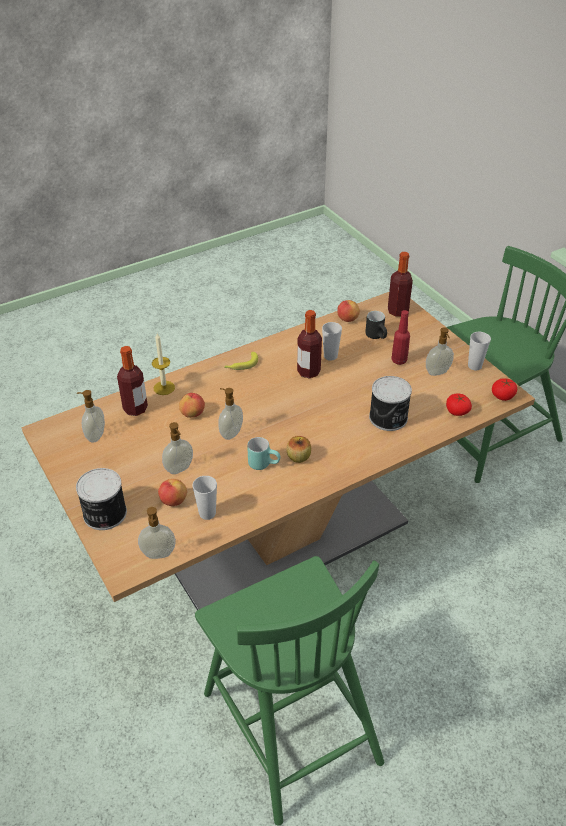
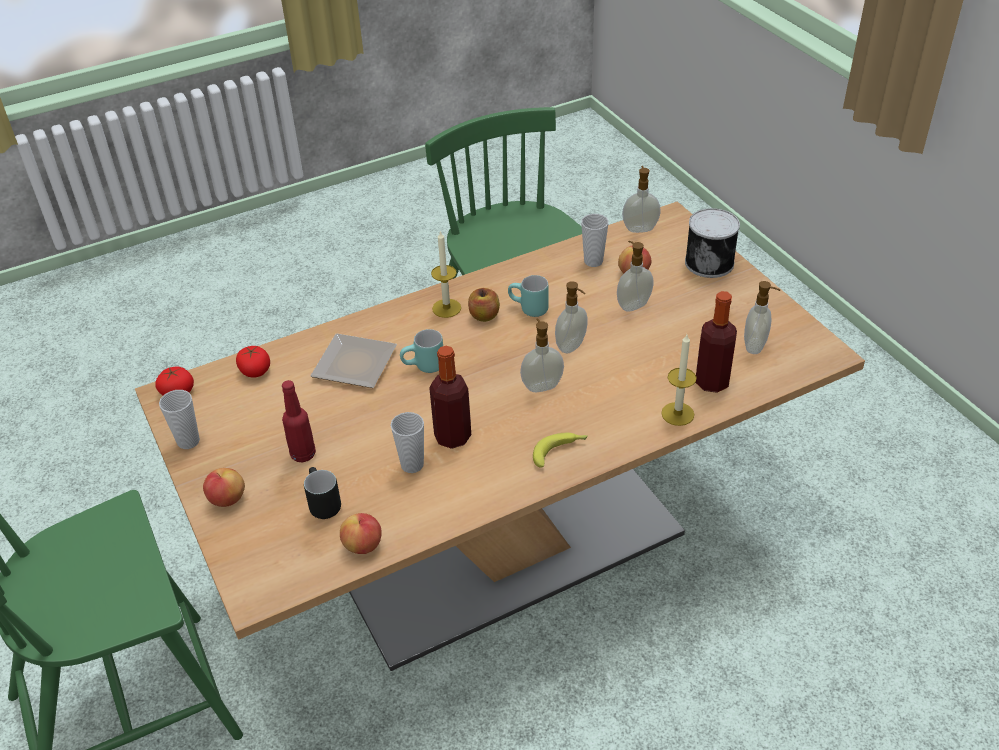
camera: 175 degrees left, 0 degrees up
(192, 413) = (627, 373): apple -> apple (227, 499)
(330, 464) = (446, 308): none -> candle
(336, 415) = (424, 368): none -> turquoise mug
(389, 418) = (353, 362): can -> plate
(397, 311) = (262, 563): bottle -> none
(438, 372) = (252, 431): soap dispenser -> soap dispenser (541, 385)

